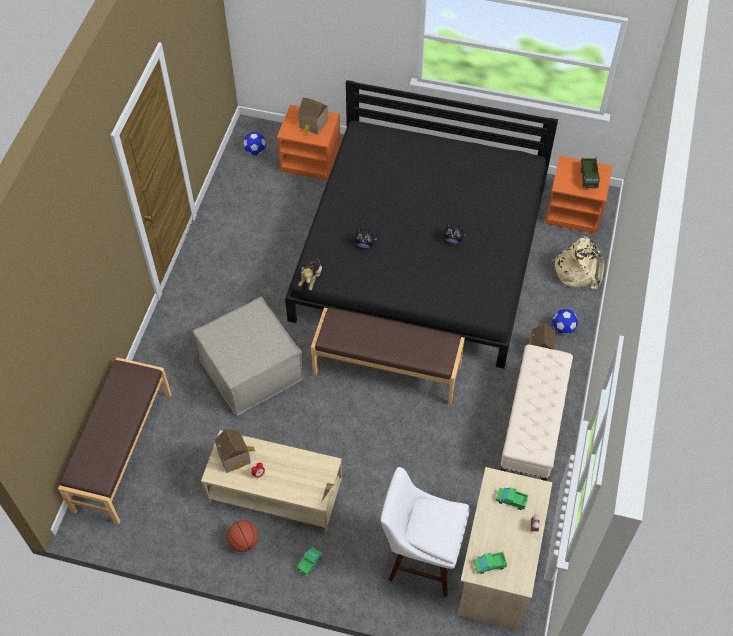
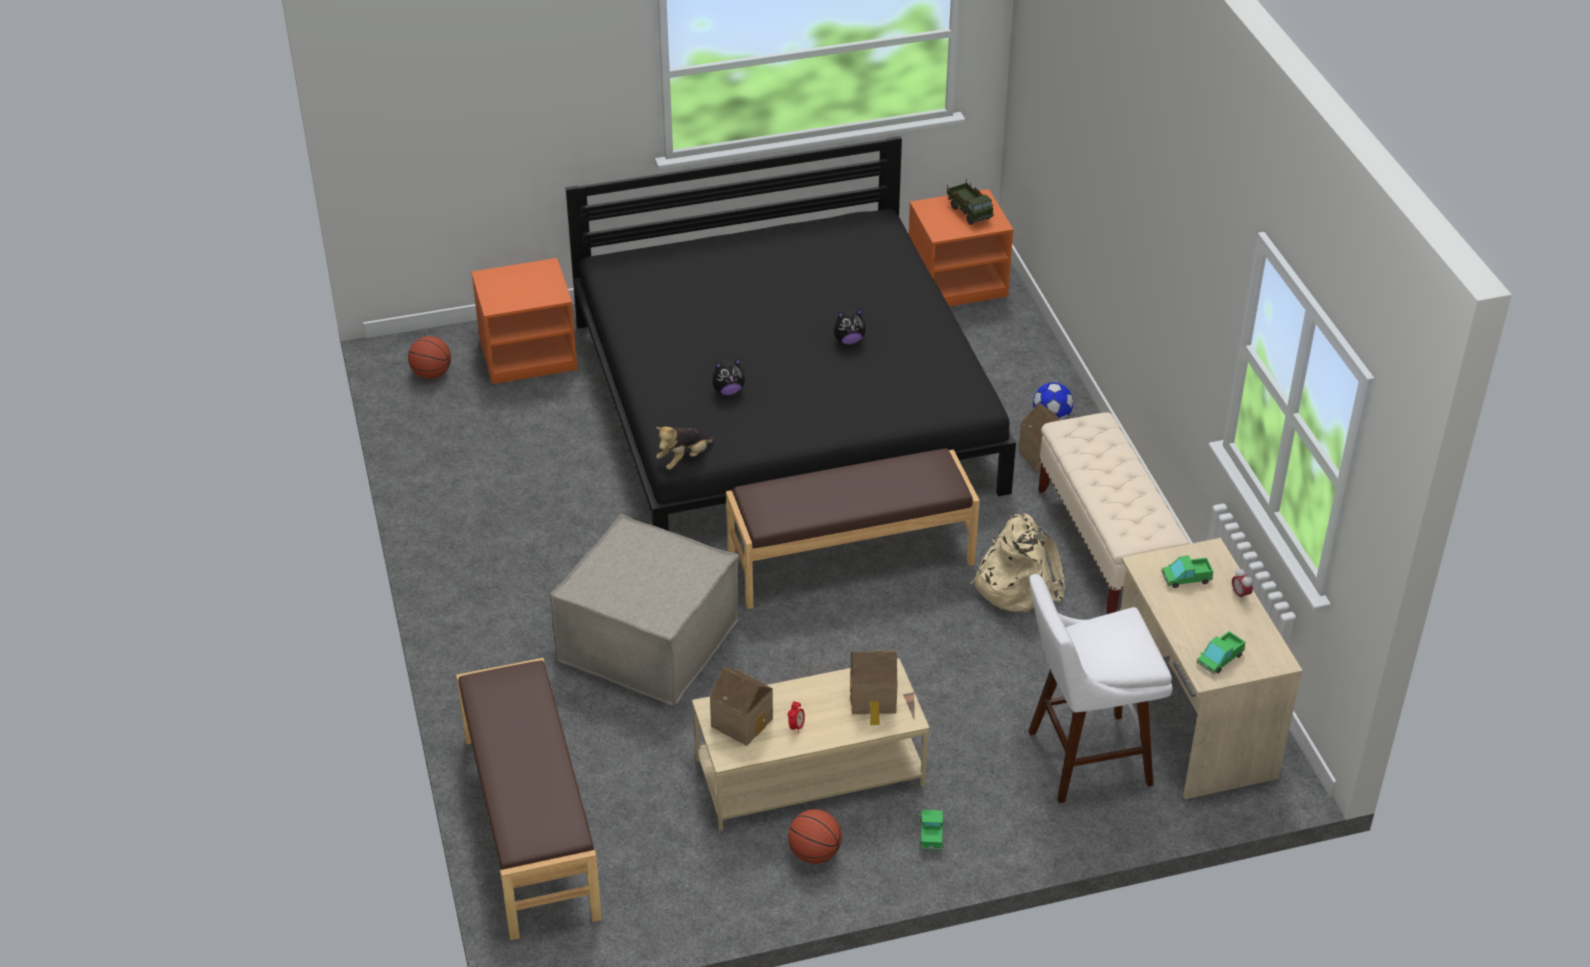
camera: 30 degrees left, 15 degrees down
(255, 151) = (432, 374): football -> basketball
(311, 278) = (684, 459): plush toy -> plush toy turned 60 degrees clockwise
(313, 125) = (528, 283): toy house -> toy house (873, 700)
(578, 269) = (1016, 345): beige backpack -> beige backpack (1015, 583)

